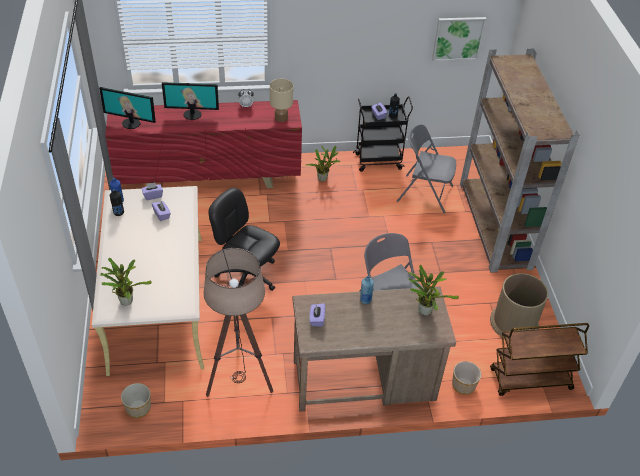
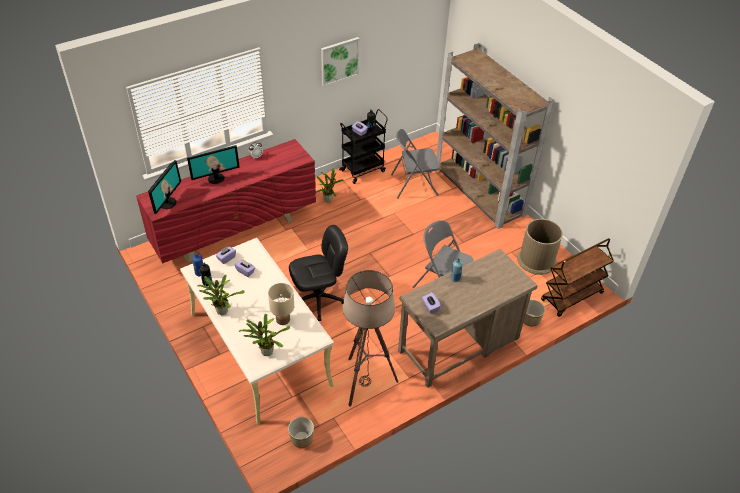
camera: 25 degrees left, 0 degrees up
(131, 123) = (167, 203): monitor -> monitor turned 60 degrees counterclockwise
(247, 275) = (318, 299): black office chair -> black office chair turned 150 degrees clockwise
(281, 118) = (292, 158): beige table lamp -> beige table lamp (283, 319)
(424, 309) = (500, 270): potted plant -> potted plant (221, 310)
(458, 38) = (407, 50): picture -> picture (339, 61)

